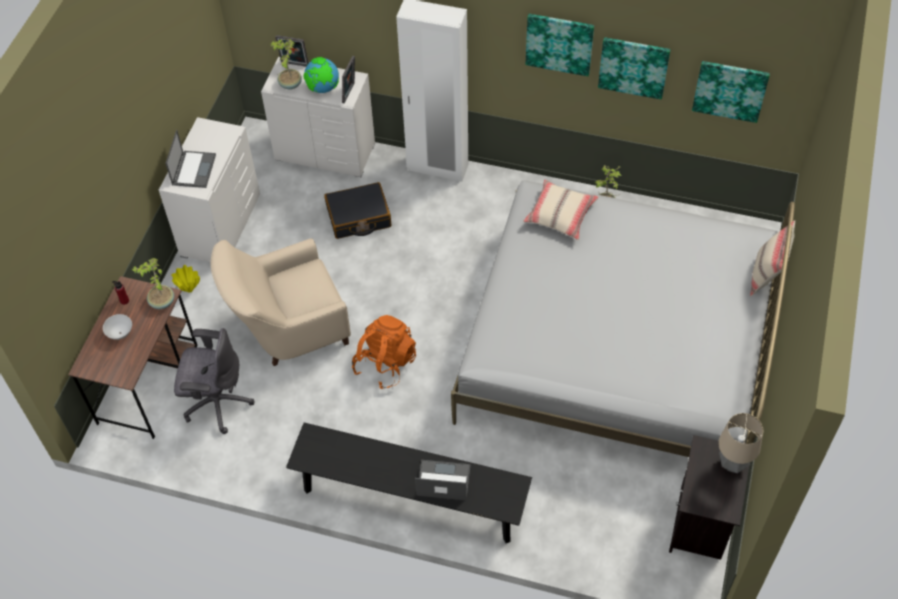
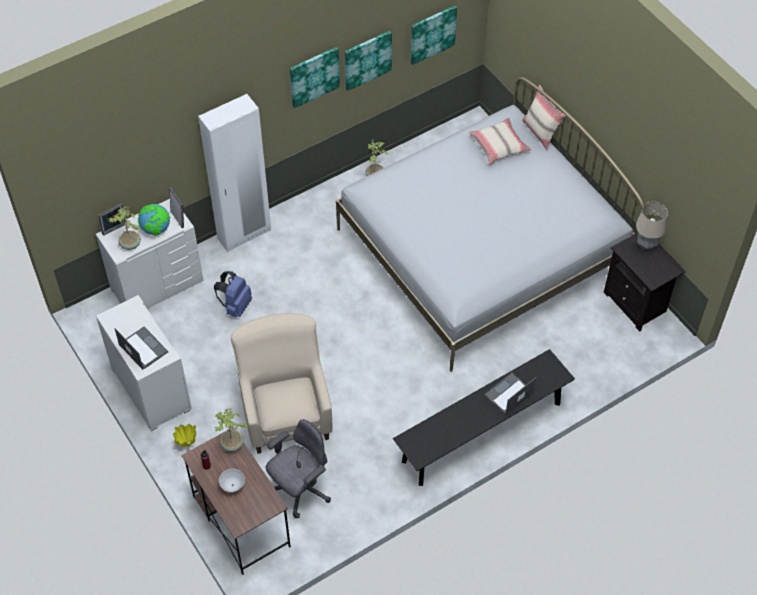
camera: 50 degrees left, 0 degrees up
(288, 330) = (285, 409): beige armchair -> beige armchair turned 150 degrees clockwise
(358, 217) = (235, 306): black suitcase -> blue backpack
(385, 363) = (369, 374): orange backpack -> none
(560, 215) = (394, 189): beige pillow -> beige pillow (499, 146)

